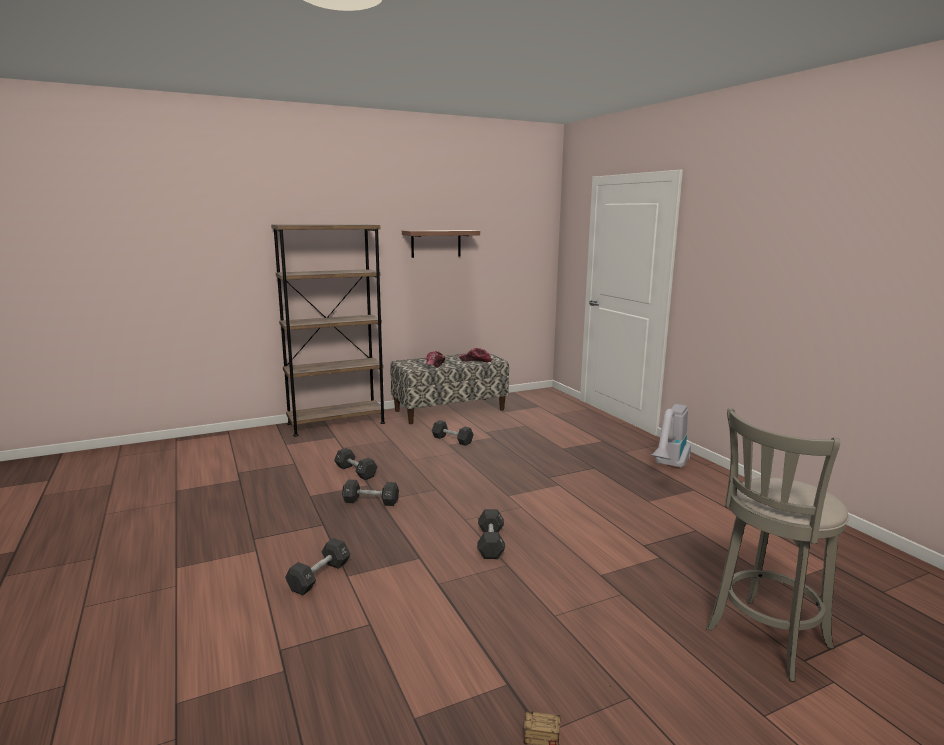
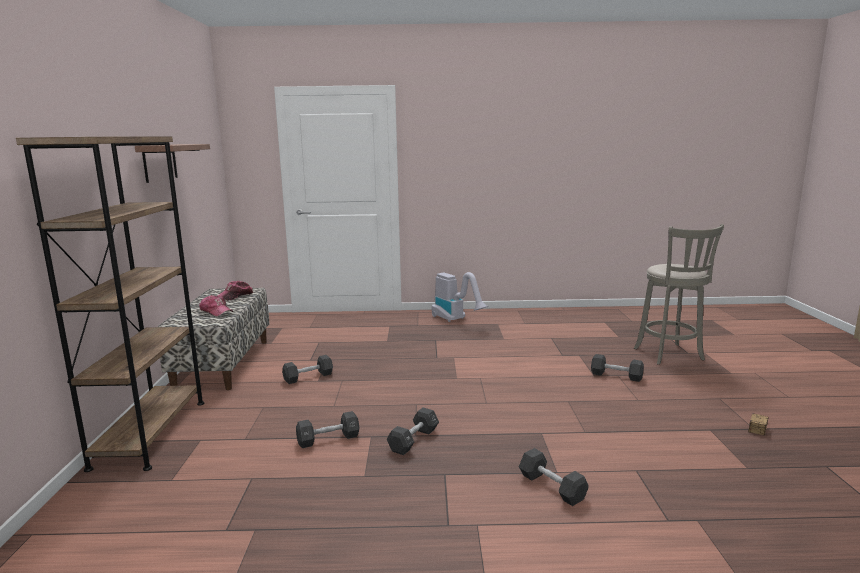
camera: 65 degrees left, 0 degrees up
(490, 543) = (532, 400): black dumbbell -> black dumbbell (616, 376)

